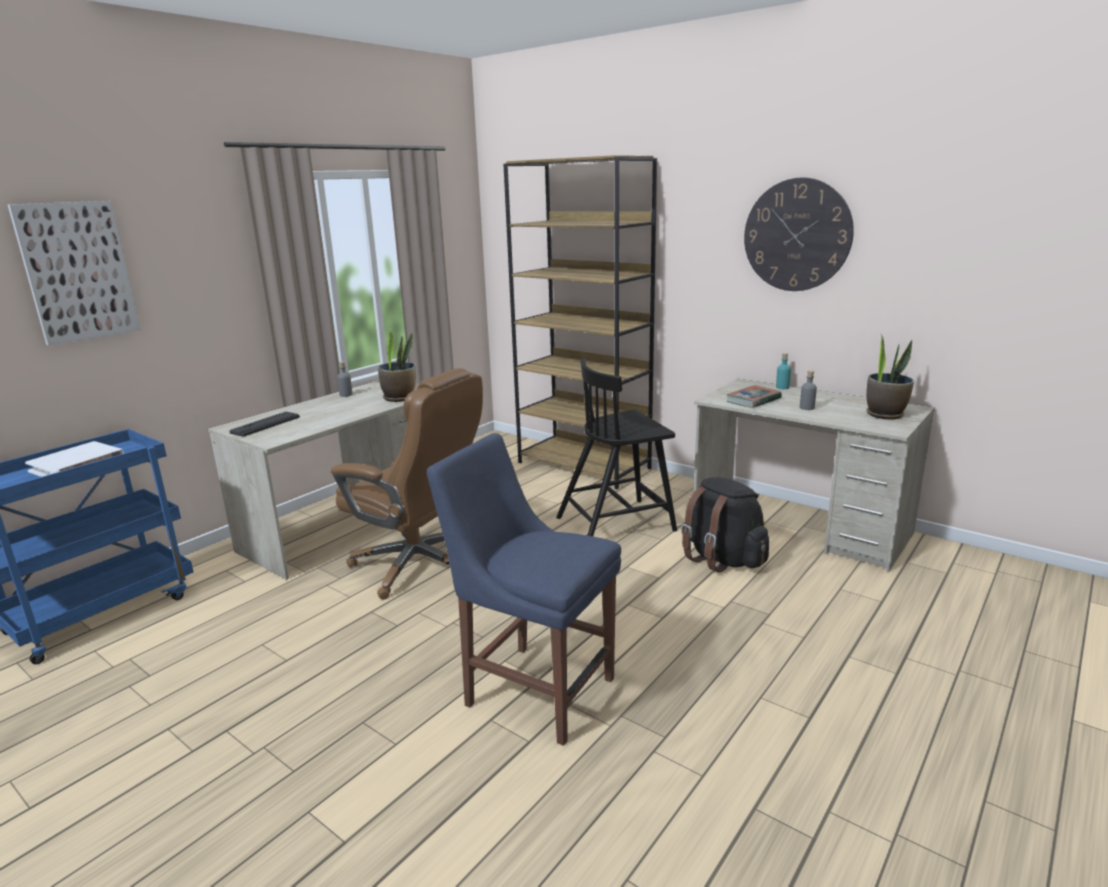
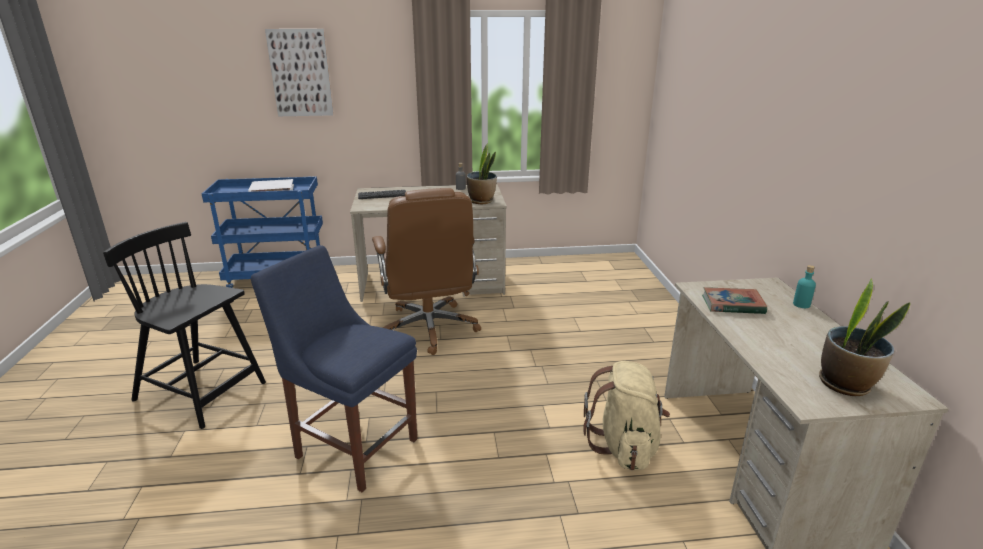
camera: 45 degrees right, 5 degrees up
(534, 688) = (353, 445): blue chair -> blue chair turned 45 degrees counterclockwise
(584, 465) = (653, 310): brown bookcase -> none
(617, 523) = (595, 368): black chair -> black chair (202, 392)
(722, 559) = (624, 445): black backpack -> beige backpack
(797, 235) = (861, 124): wall clock -> none
(807, 408) = (769, 335): grey bottle -> none

